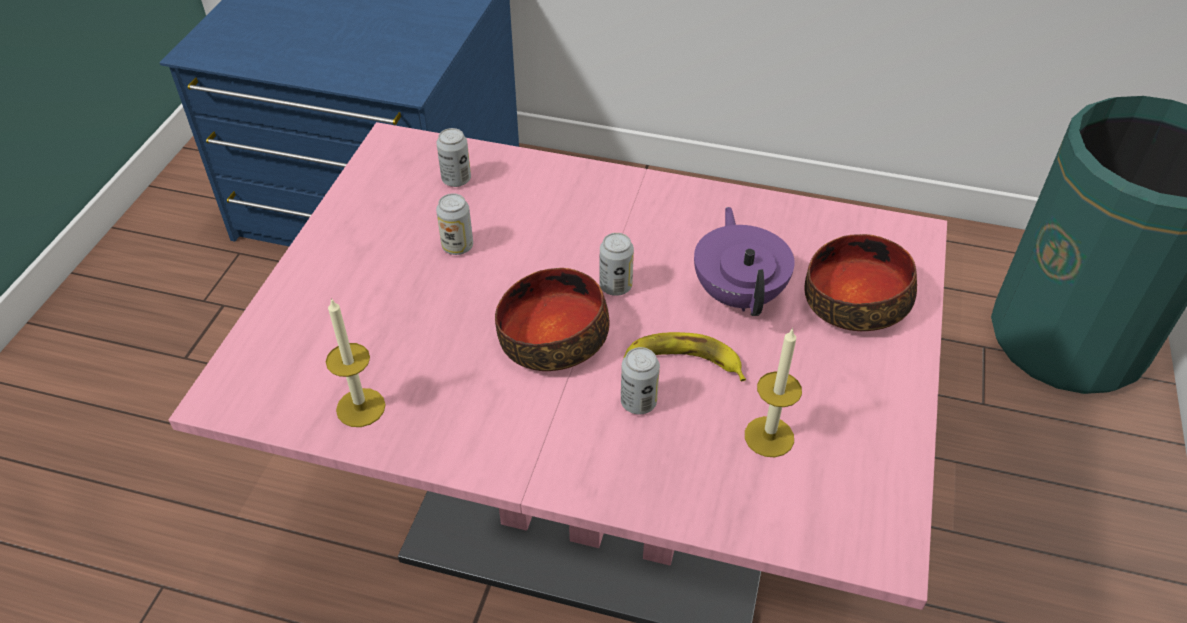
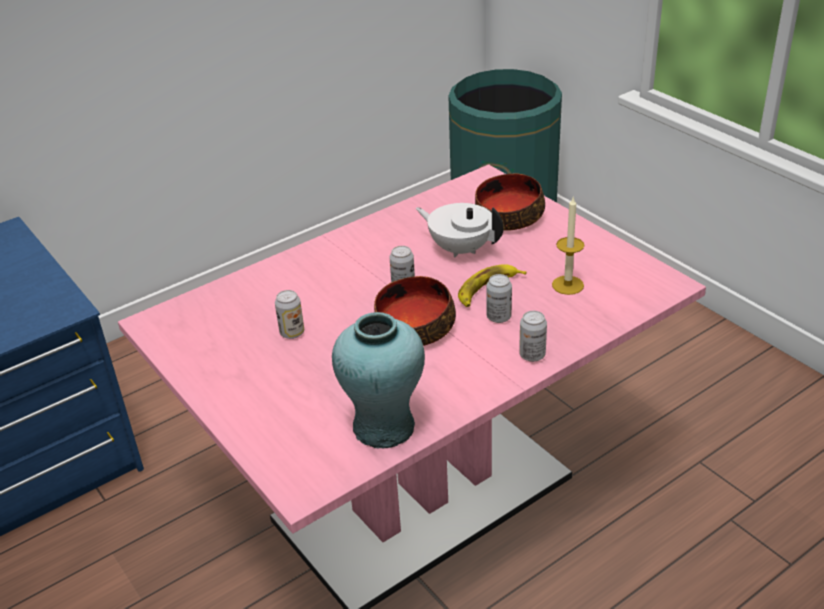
camera: 50 degrees left, 10 degrees down
(360, 407) = (383, 426): candle -> turquoise vase
(456, 179) = (229, 309): can -> can (532, 355)
(739, 293) = (460, 248): purple teapot -> white teapot

